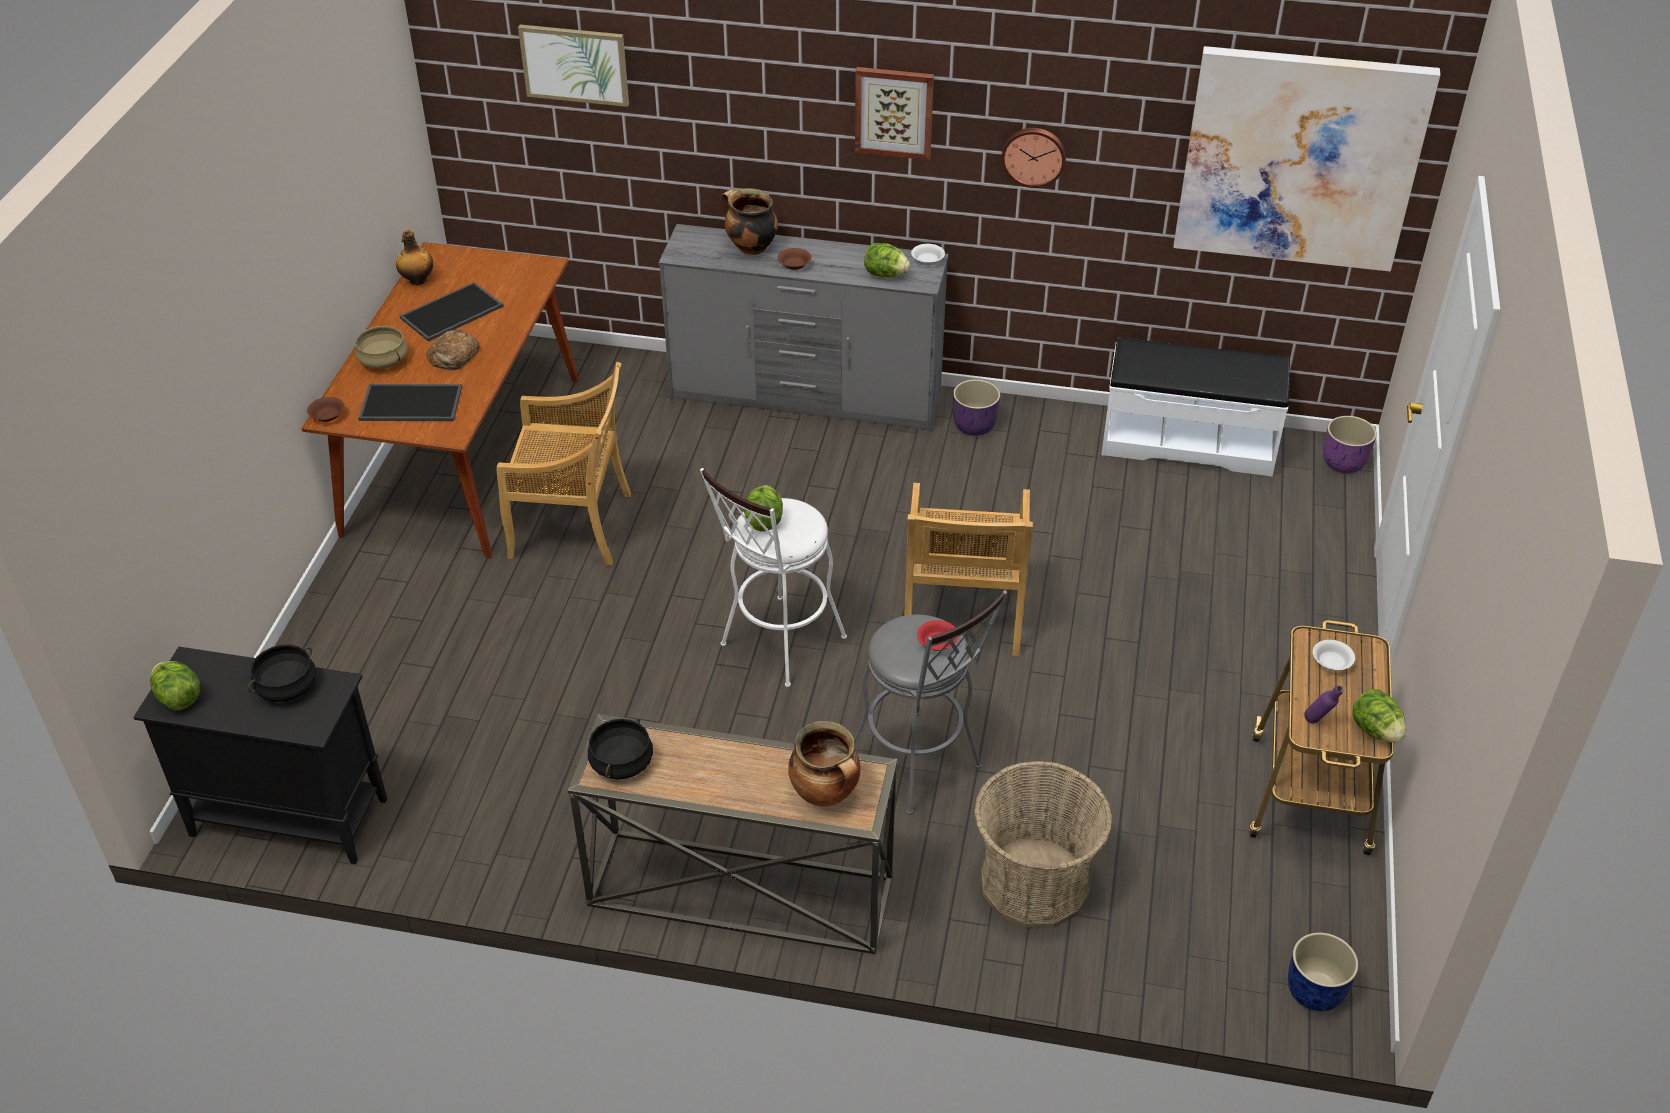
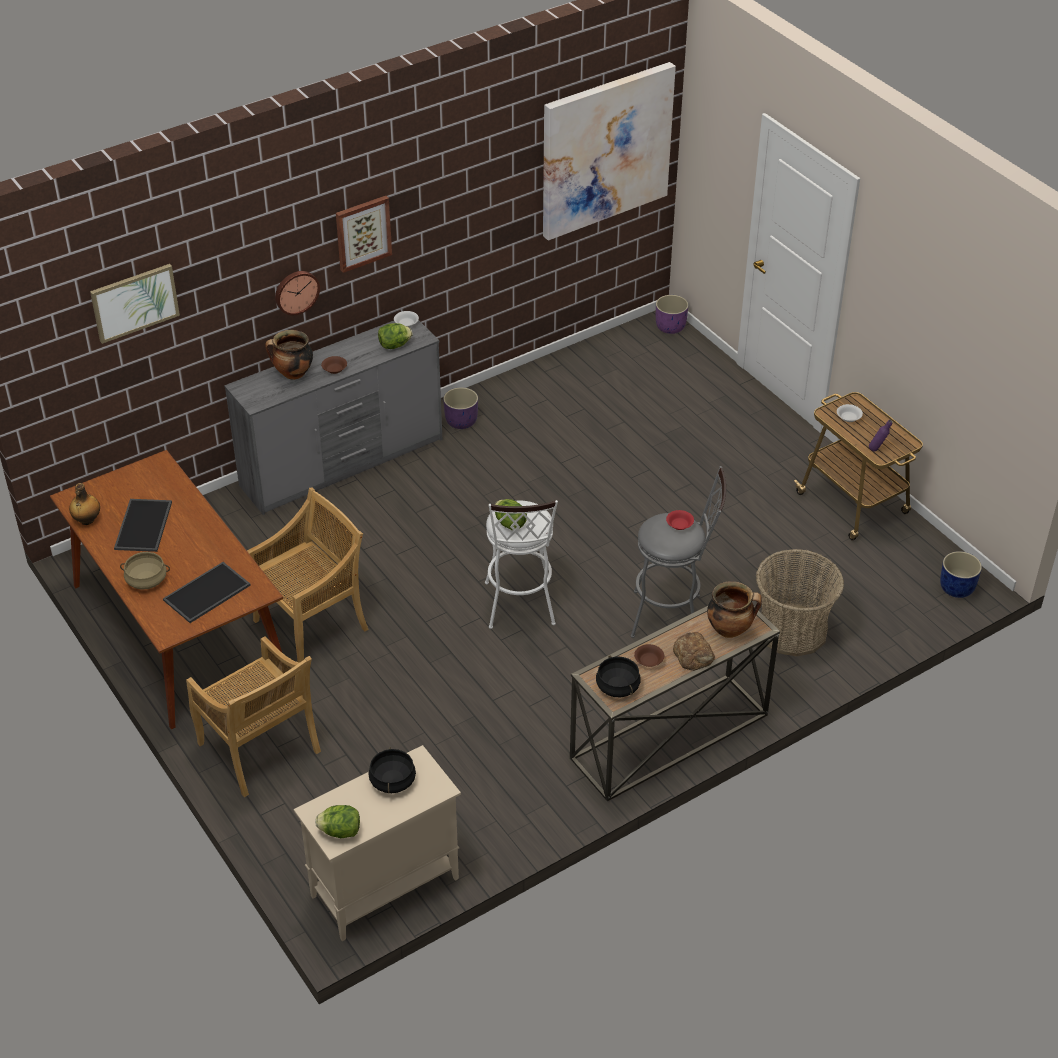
camera: 45 degrees left, 0 degrees up
(287, 817) = (383, 888): black cabinet -> beige cabinet
(328, 416) = (165, 633): brown bowl -> brown bowl (649, 660)
(453, 356) = (188, 549): bread -> bread (693, 655)
(962, 615) = (592, 527): beige chair -> beige chair (260, 750)
(1034, 156) = (453, 221): wall clock -> wall clock (296, 291)
(1188, 441) = (582, 362): white bench -> none
(1375, 730) = (903, 436): lettuce -> none

